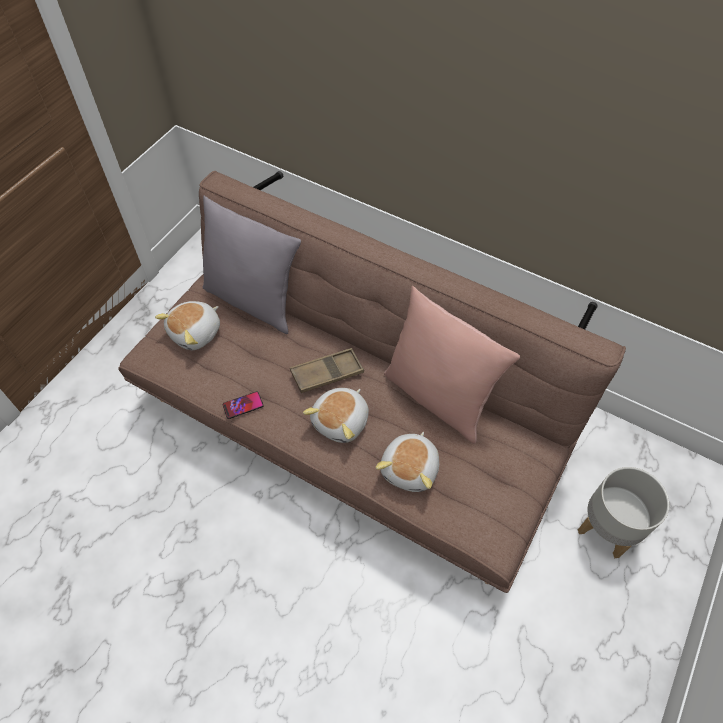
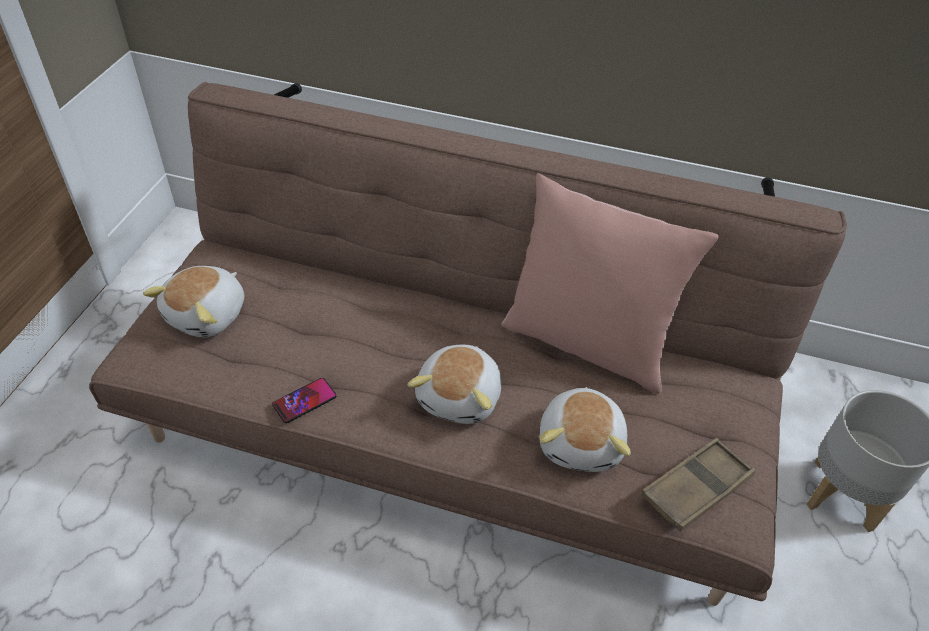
camera: 15 degrees left, 10 degrees down
(253, 300) = (285, 262): grey pillow -> none
(327, 373) = (420, 337): brown tray -> brown tray (696, 488)

